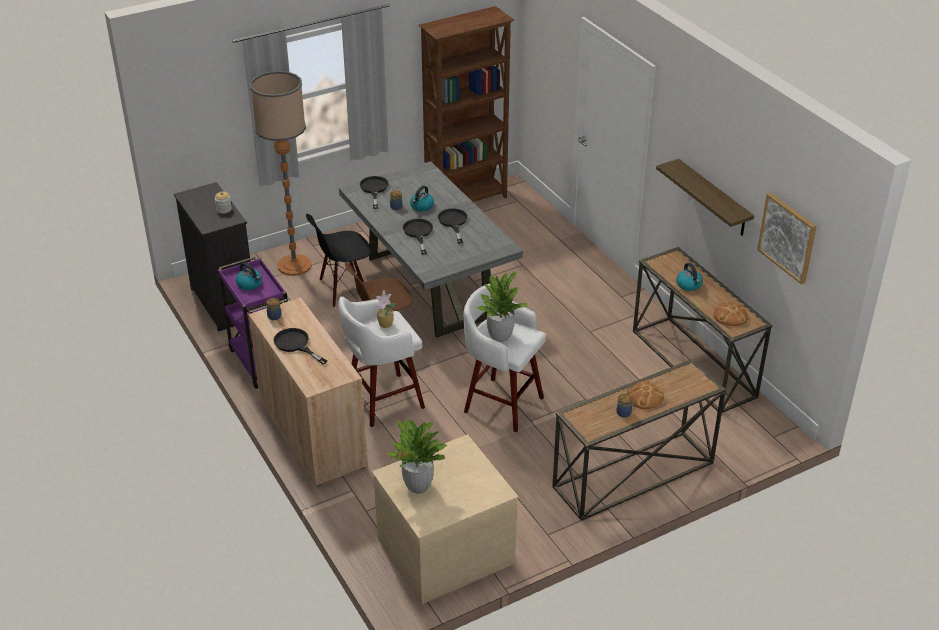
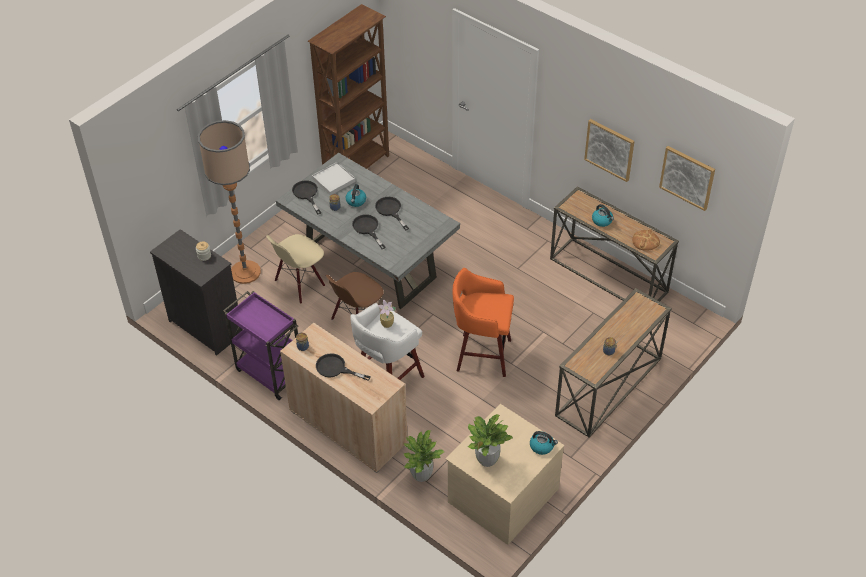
camera: 20 degrees left, 10 degrees up
(250, 284) = (257, 319): kettle -> kettle (542, 446)
(343, 289) = (300, 284): black chair -> beige chair
(410, 183) = (333, 180): none -> white tray
(500, 336) = (482, 309): potted plant -> potted plant (421, 475)
(501, 403) = (481, 354): white stool -> orange stool
(644, 397) = (617, 332): bread -> none
(713, 198) = (609, 149): shelf -> picture

